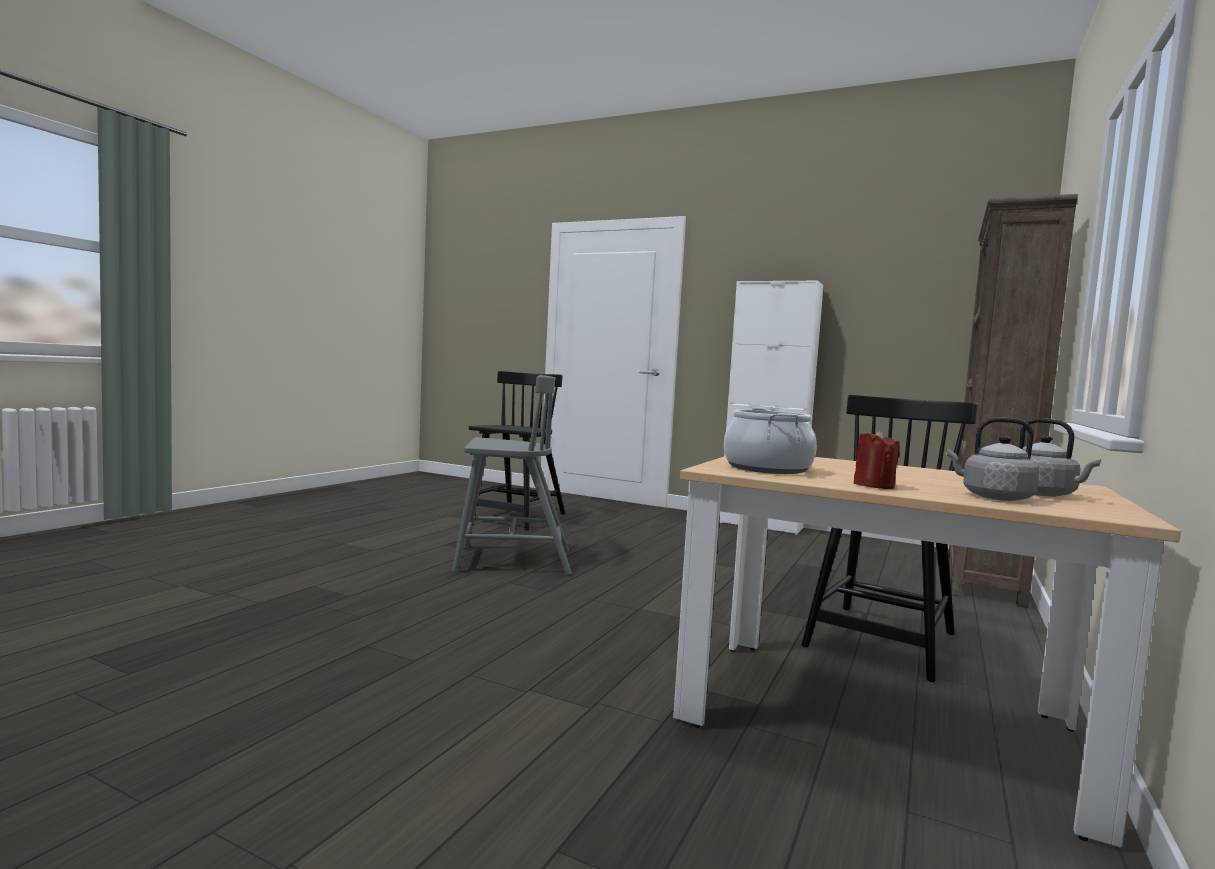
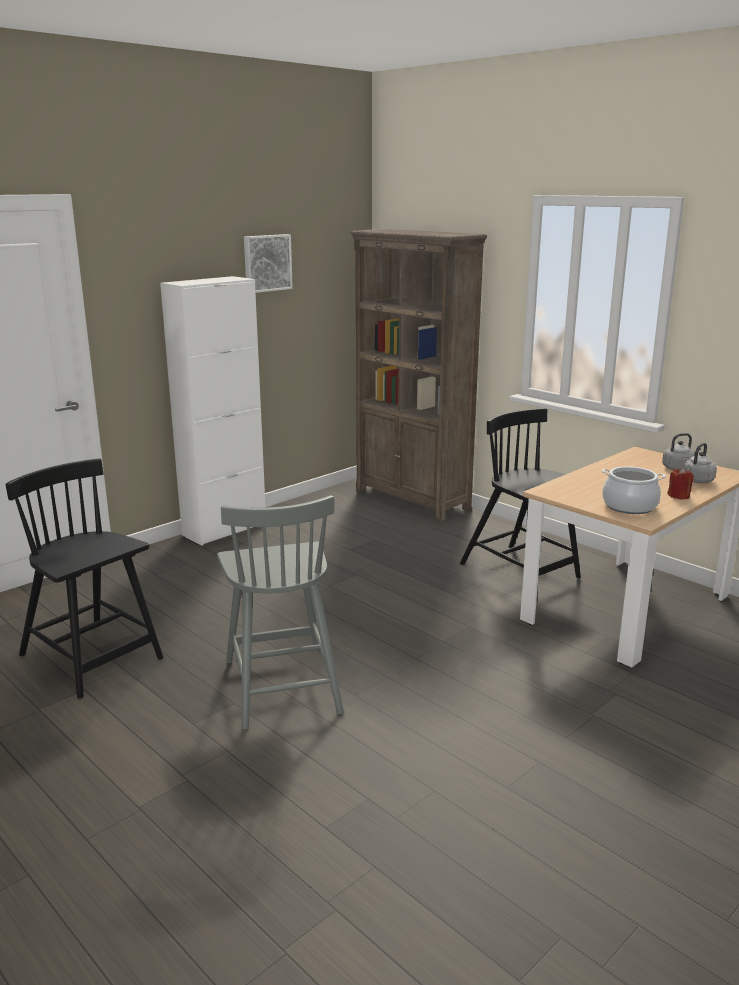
camera: 70 degrees left, 15 degrees up
(511, 560) = (282, 684): grey chair -> grey chair turned 150 degrees clockwise
(871, 276) = (266, 263): none -> picture

